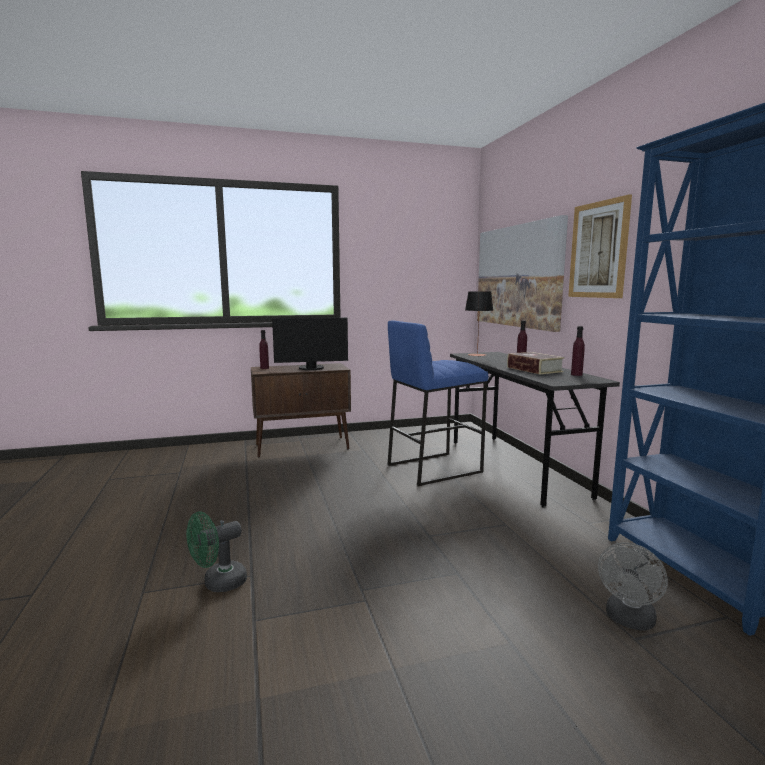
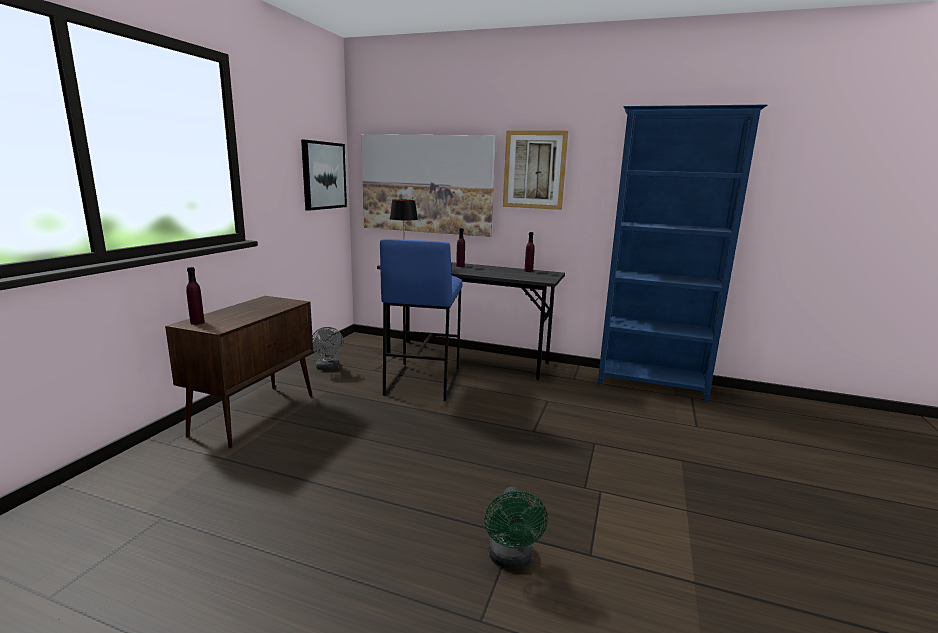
camera: 55 degrees left, 5 degrees up
(311, 368) = (262, 309): monitor -> none
(438, 272) = (323, 175): none -> picture
(534, 369) = (493, 271): book -> none
(629, 620) = (681, 419): grey fan -> grey fan (328, 368)

